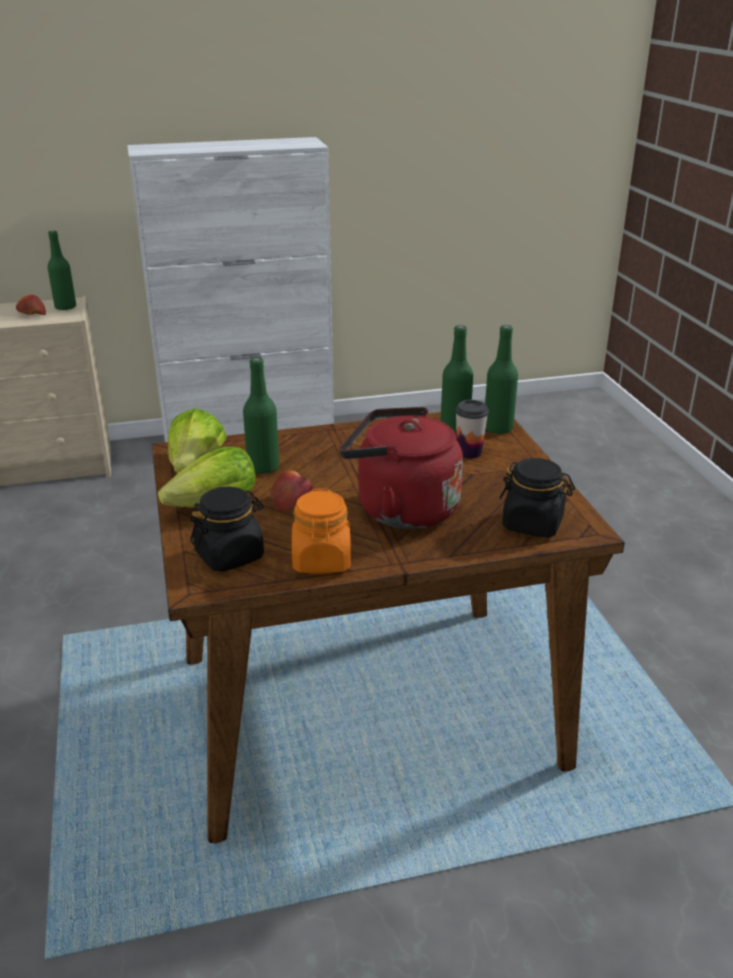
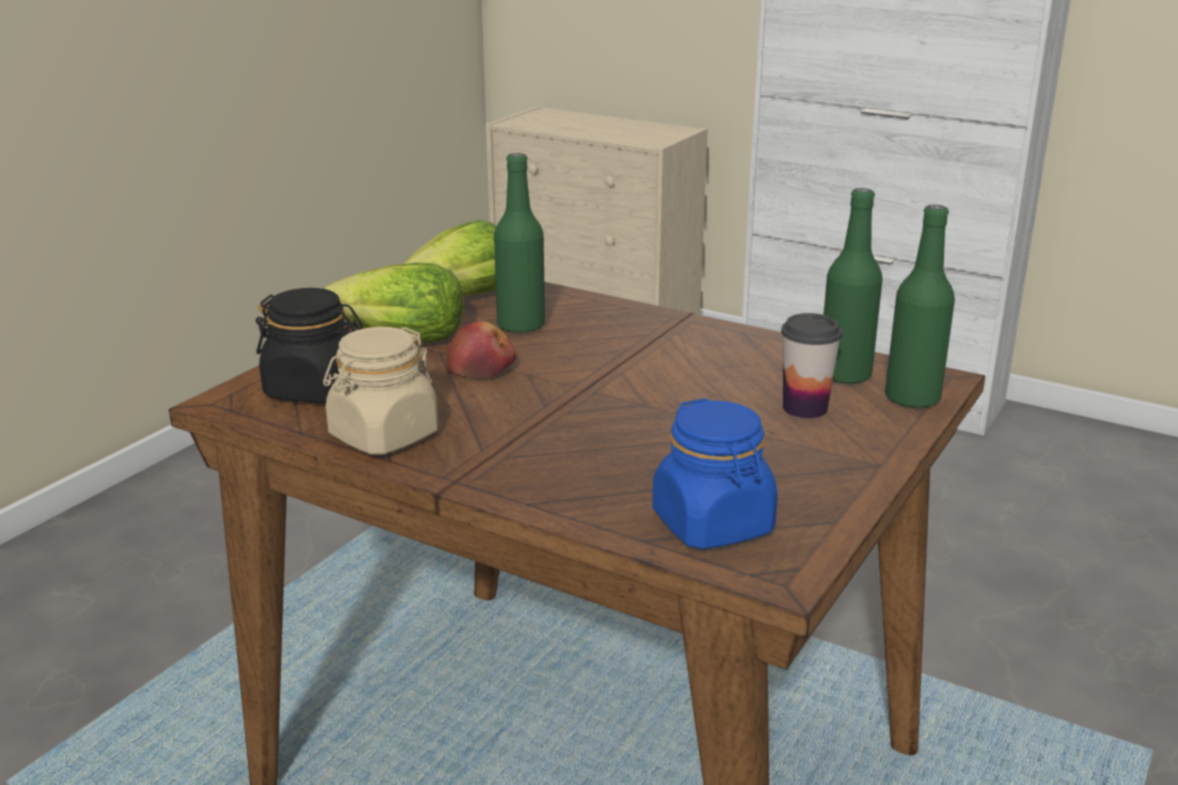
camera: 45 degrees right, 5 degrees down
(31, 314) = (621, 132): apple -> none
(65, 307) = (665, 133): green bottle -> none
(322, 560) = (383, 436): orange jar -> beige jar
(400, 509) = (577, 429): red kettle -> none
(533, 524) = (713, 525): black jar -> blue jar

